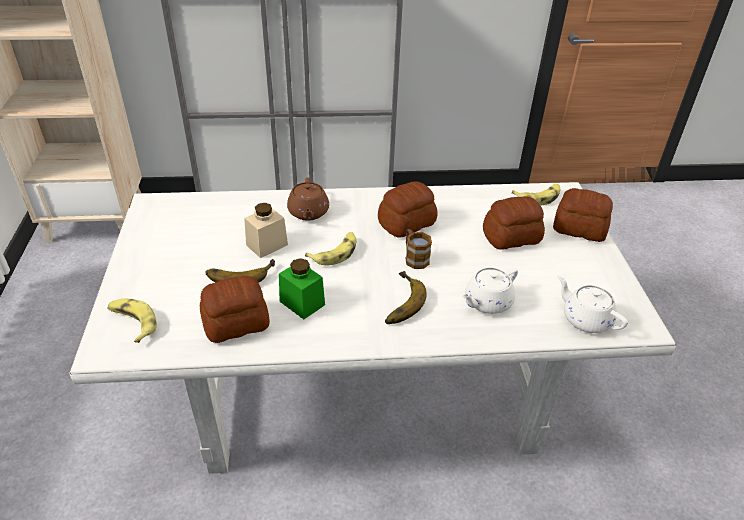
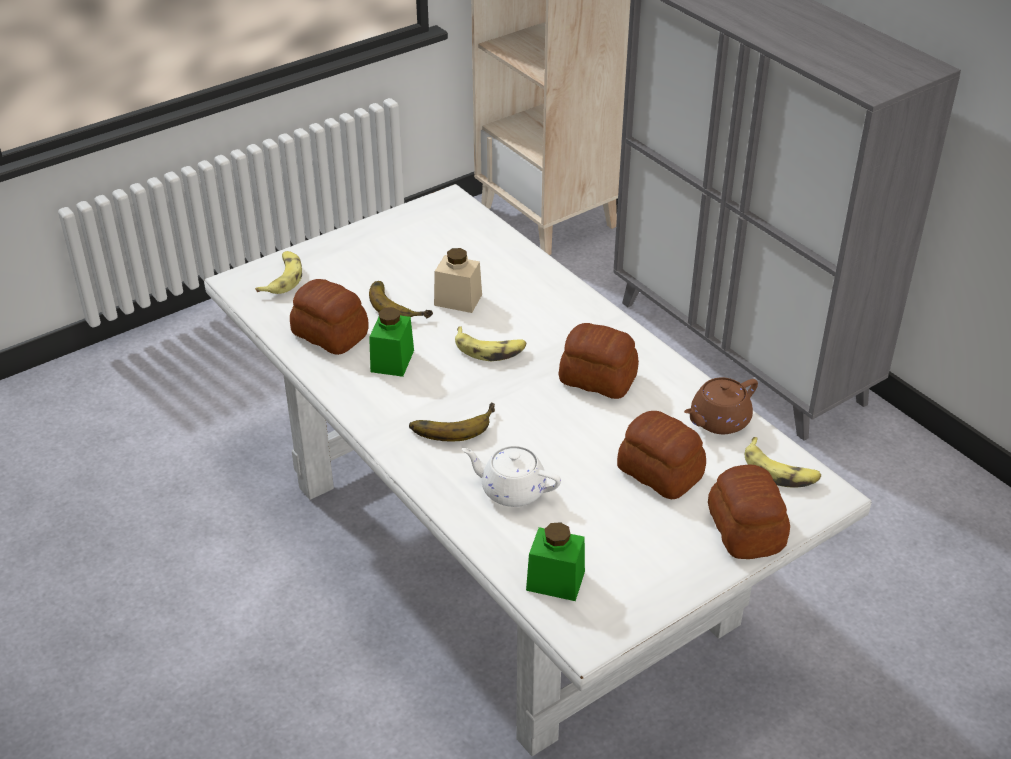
camera: 60 degrees right, 0 degrees up
(308, 213) = (540, 302): brown teapot -> brown teapot (718, 421)
(414, 257) = (538, 408): mug -> none
(585, 319) = (555, 581): white teapot -> green jar

